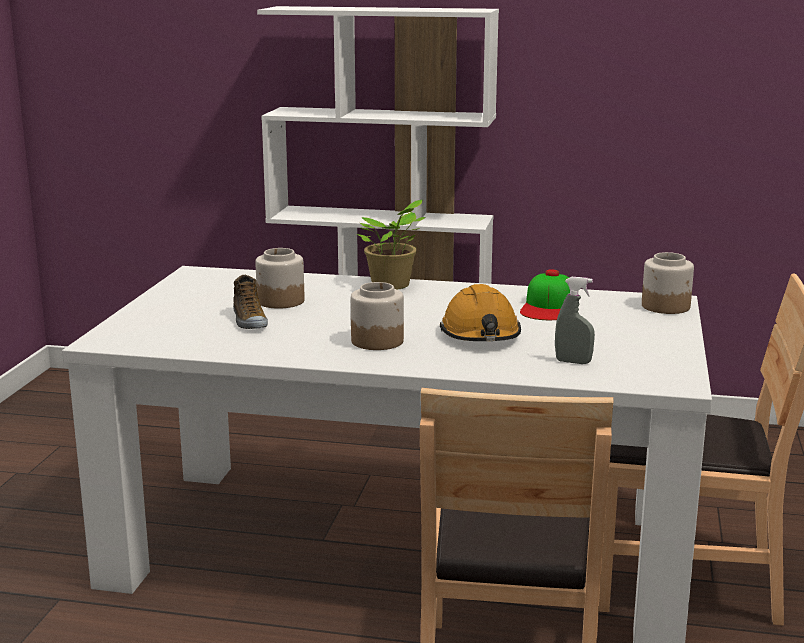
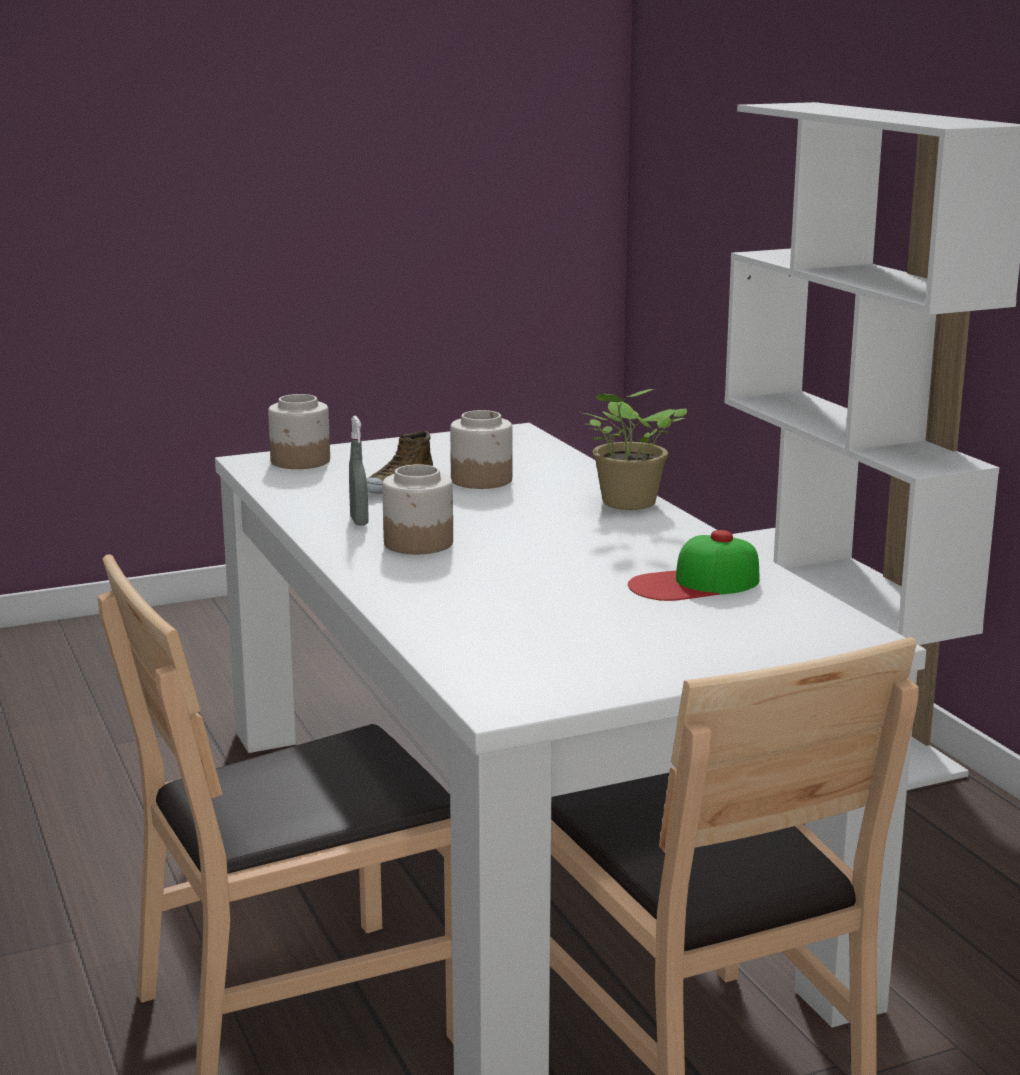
camera: 55 degrees right, 0 degrees up
(481, 335) = (520, 577): orange hard hat -> none
(573, 362) = (496, 637): grey spray bottle -> grey spray bottle (359, 521)
(666, 306) = (827, 641): jar -> jar (300, 461)

